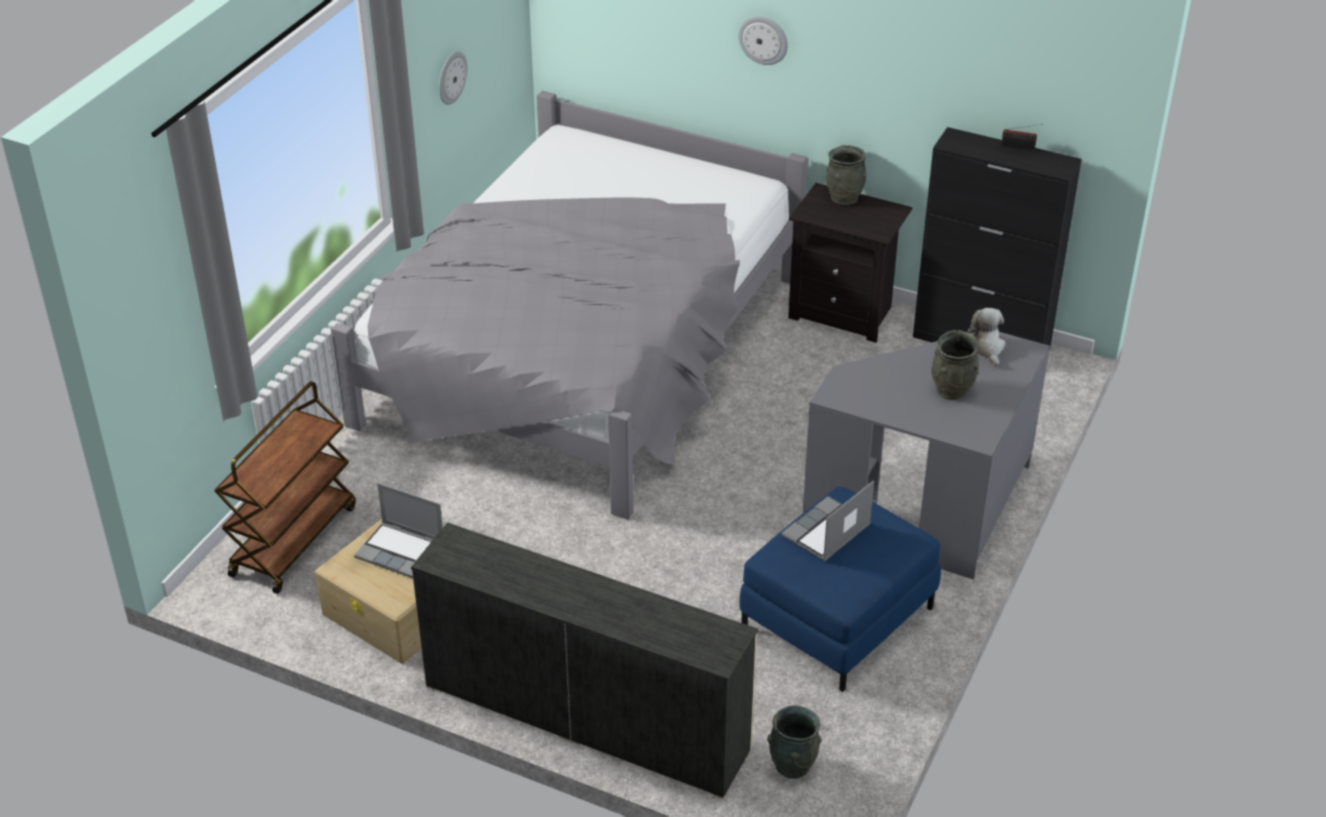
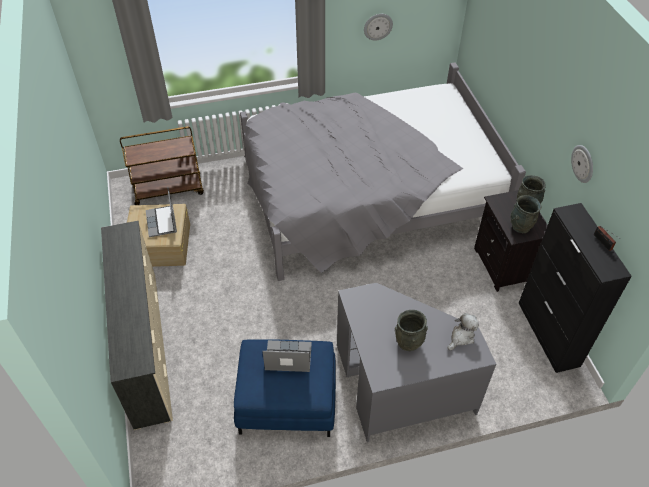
camera: 50 degrees right, 10 degrees up
(763, 39) = (531, 91): wall clock -> wall clock (583, 163)
(792, 766) = (174, 444): grey vase -> grey vase (520, 227)

